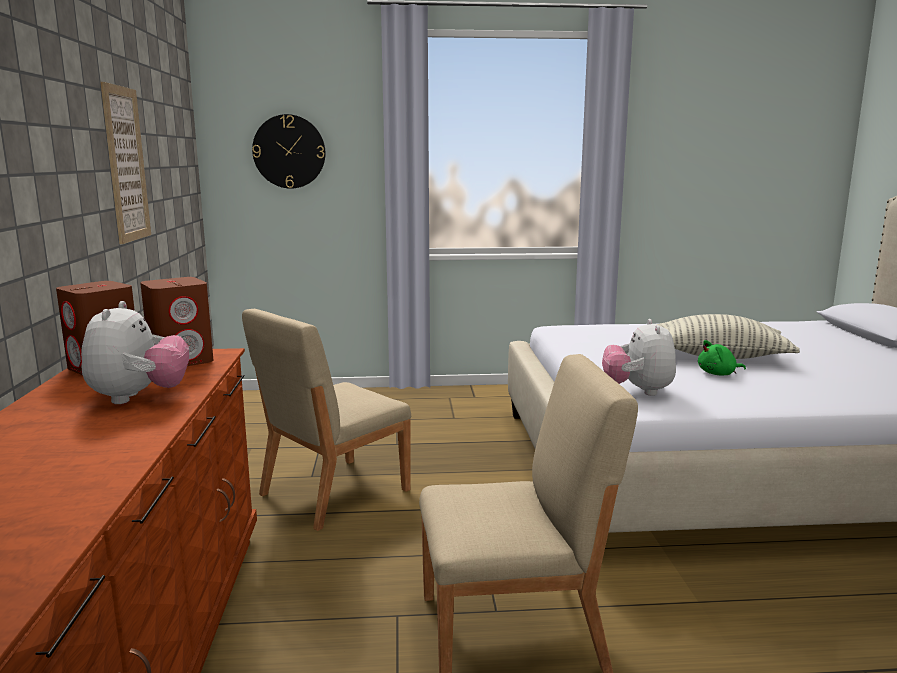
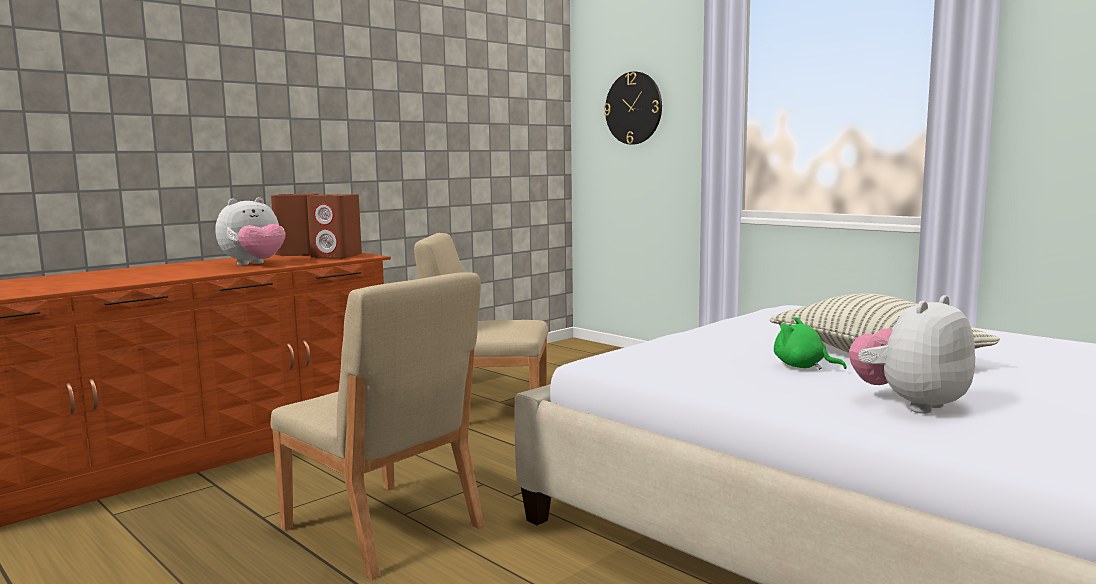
camera: 50 degrees right, 5 degrees down
(126, 164) = (422, 117): picture -> none
(638, 391) = (652, 355): plush toy -> plush toy (911, 404)

